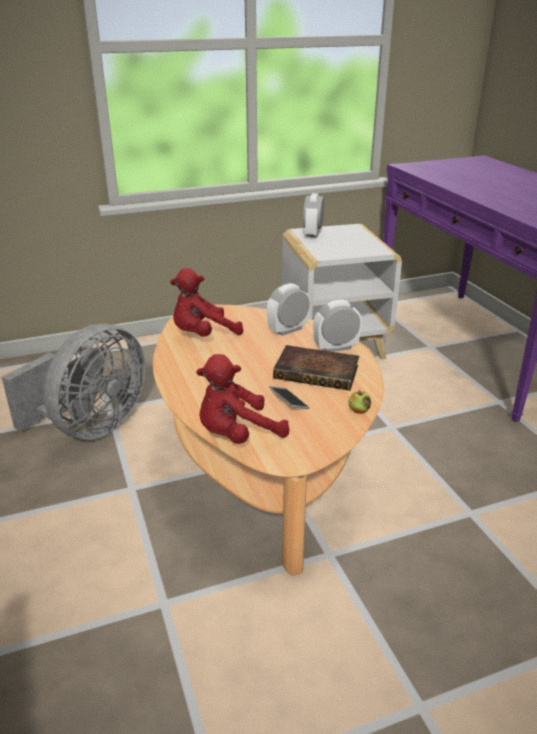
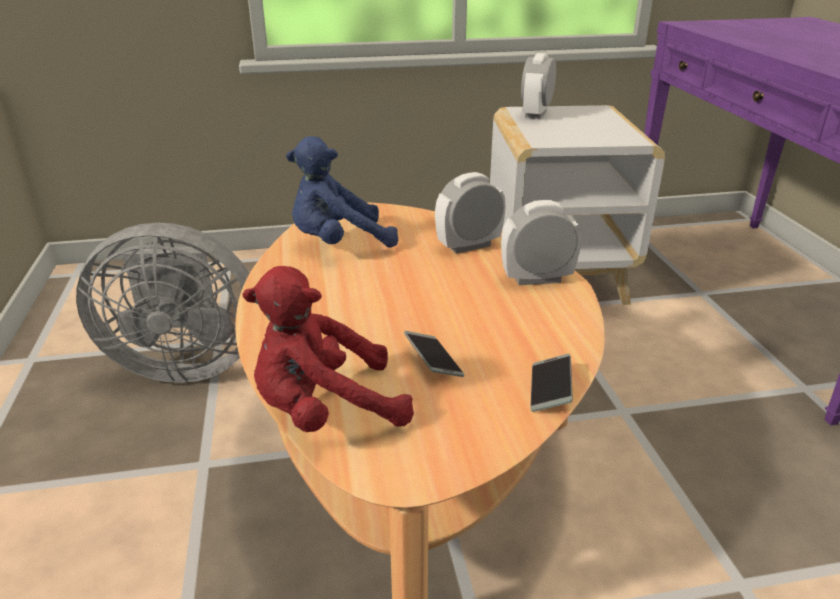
camera: 10 degrees right, 0 degrees up
(91, 427) = (185, 363): grey fan -> grey fan turned 45 degrees clockwise
(203, 335) = (338, 243): red plush toy -> blue plush toy
(318, 372) = (498, 316): book -> none
(359, 410) = (550, 389): apple -> phone

